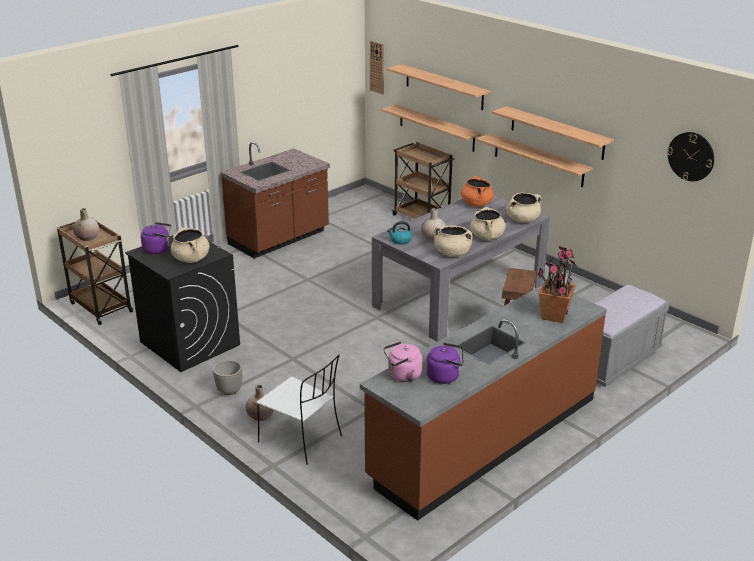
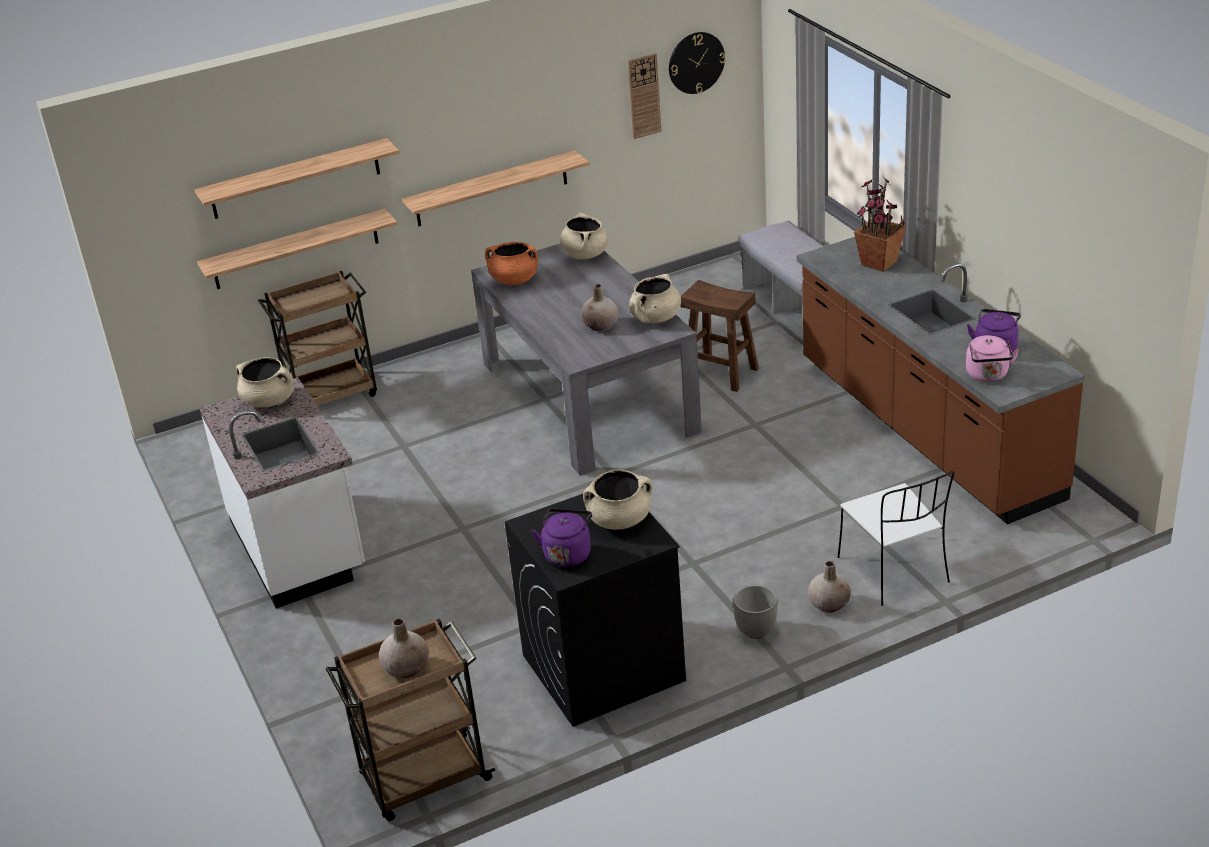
camera: 70 degrees left, 5 degrees up
(279, 239) = (299, 546): brown counter -> white counter
(302, 440) = (895, 571): white chair -> white chair turned 105 degrees clockwise
(377, 67) = (136, 223): wall clock -> wall clock (644, 96)
(400, 240) = (596, 352): kettle -> none
(487, 237) = (622, 286): beige cooking pot -> beige cooking pot (269, 400)
(557, 133) = (512, 136): shelf -> none

